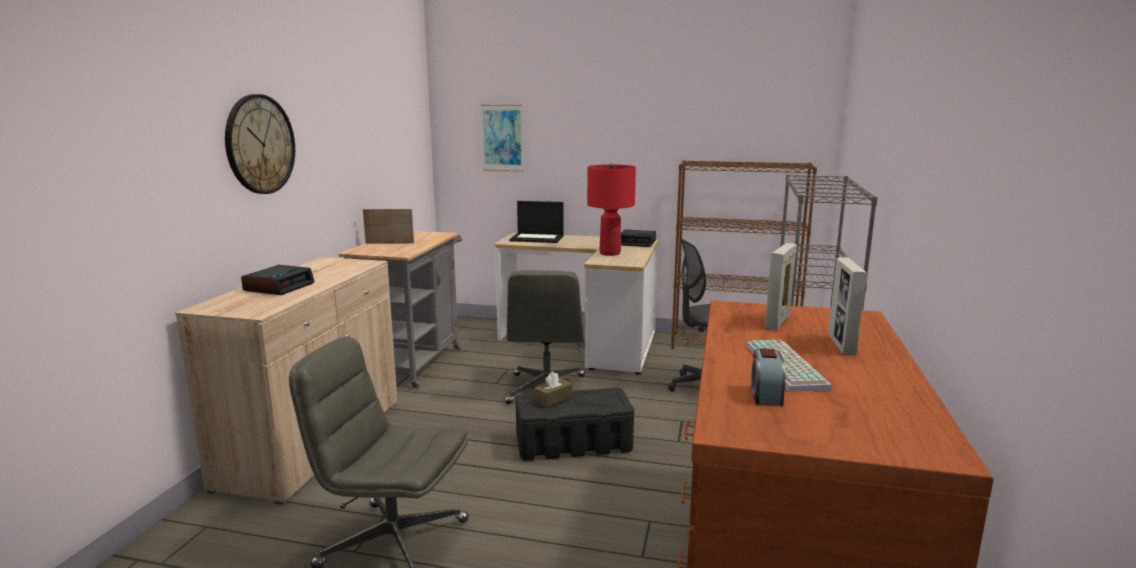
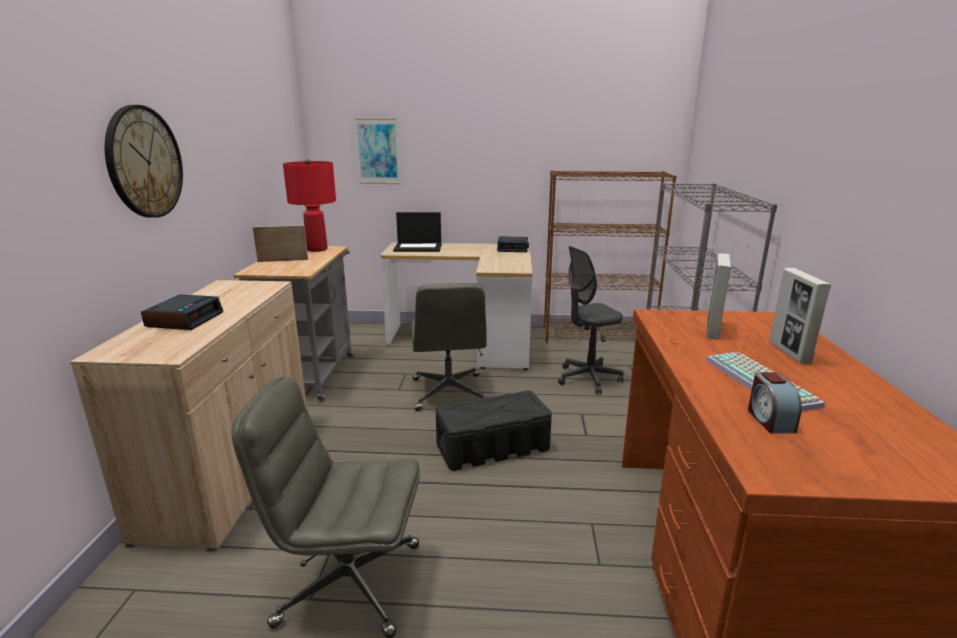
camera: 10 degrees left, 5 degrees up
(553, 399) = (473, 408): brown tissue box -> none
(609, 253) = (493, 260): red table lamp -> red table lamp (316, 249)

